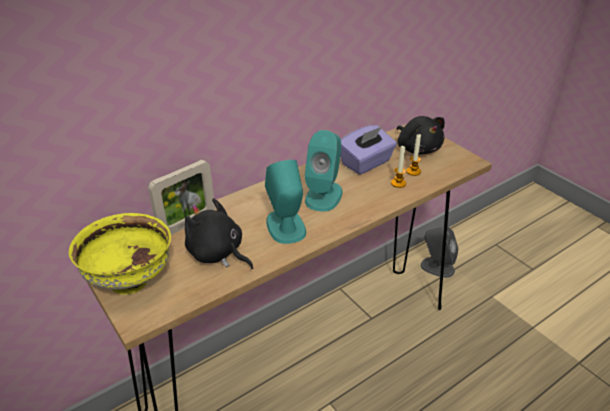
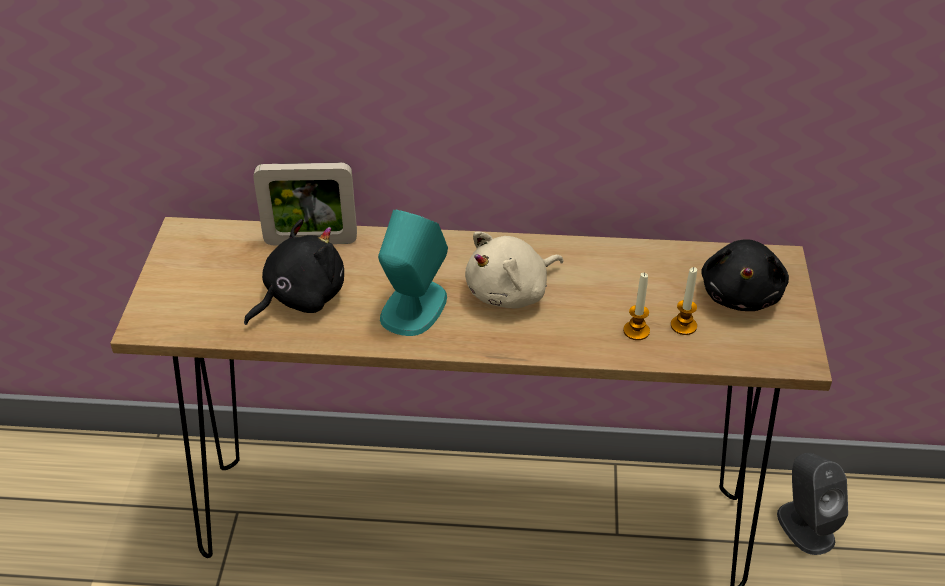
camera: 40 degrees right, 5 degrees up
(130, 280) = (184, 276): yellow bowl -> none
(217, 253) = (300, 297): black plush toy -> black plush toy turned 60 degrees clockwise
(324, 195) = (511, 293): turquoise speaker -> beige plush toy
(366, 163) = (630, 277): purple tissue box -> none

